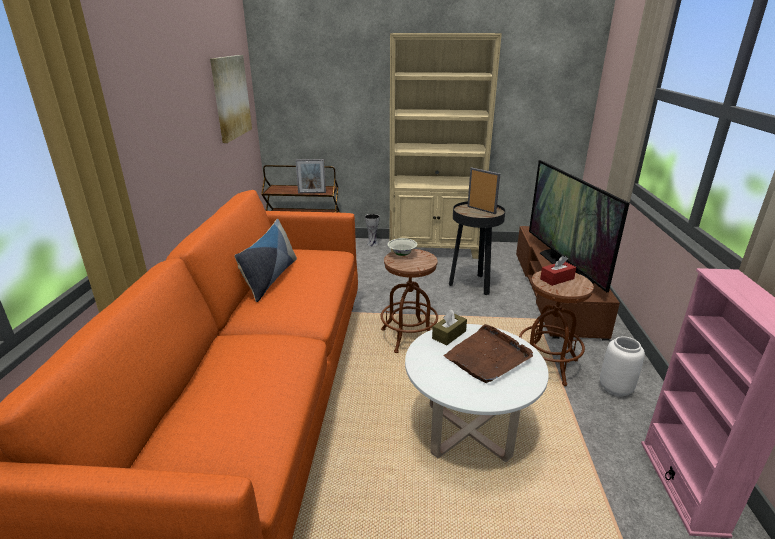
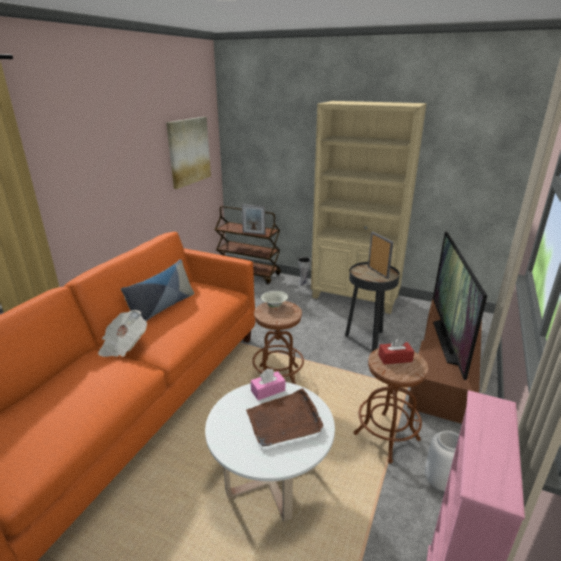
camera: 20 degrees right, 0 degrees up
(259, 321) = (123, 345): none -> newspaper
(449, 335) = (268, 390): brown tissue box -> pink tissue box

